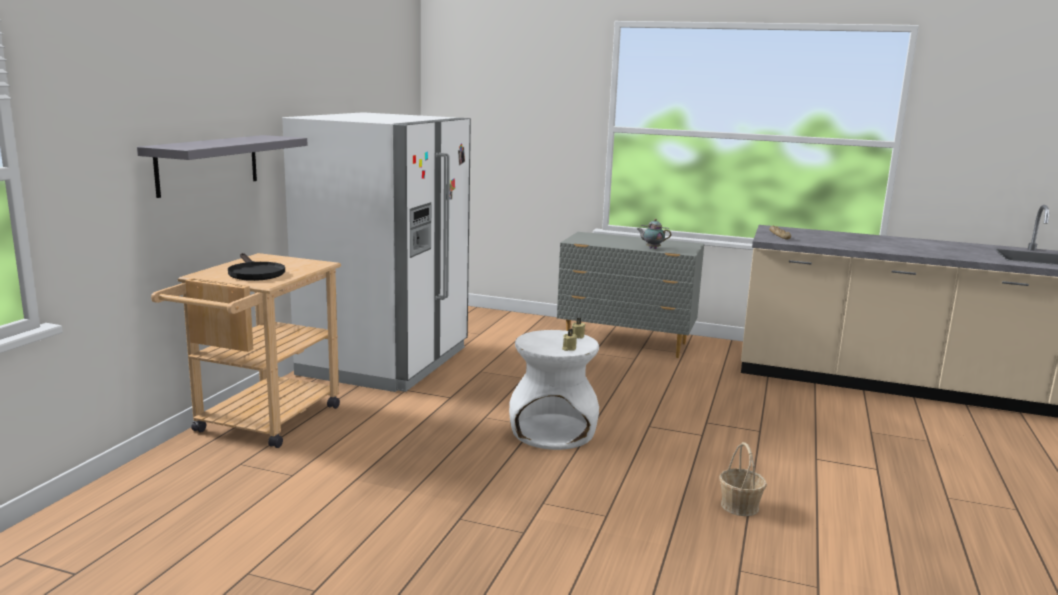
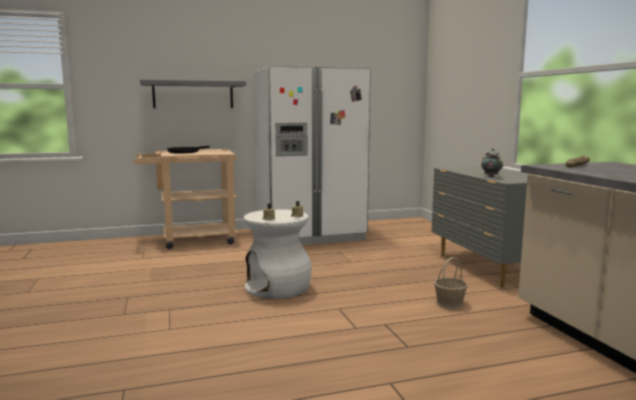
camera: 55 degrees right, 5 degrees down
(739, 506) = (238, 368): basket -> basket (450, 303)

